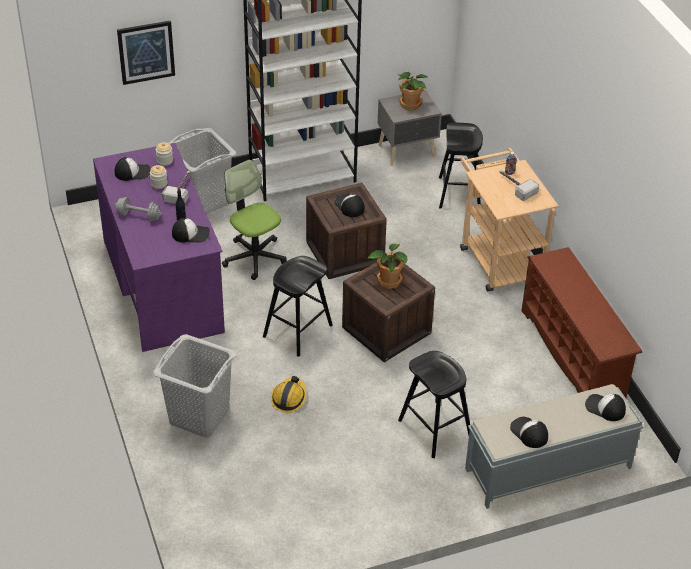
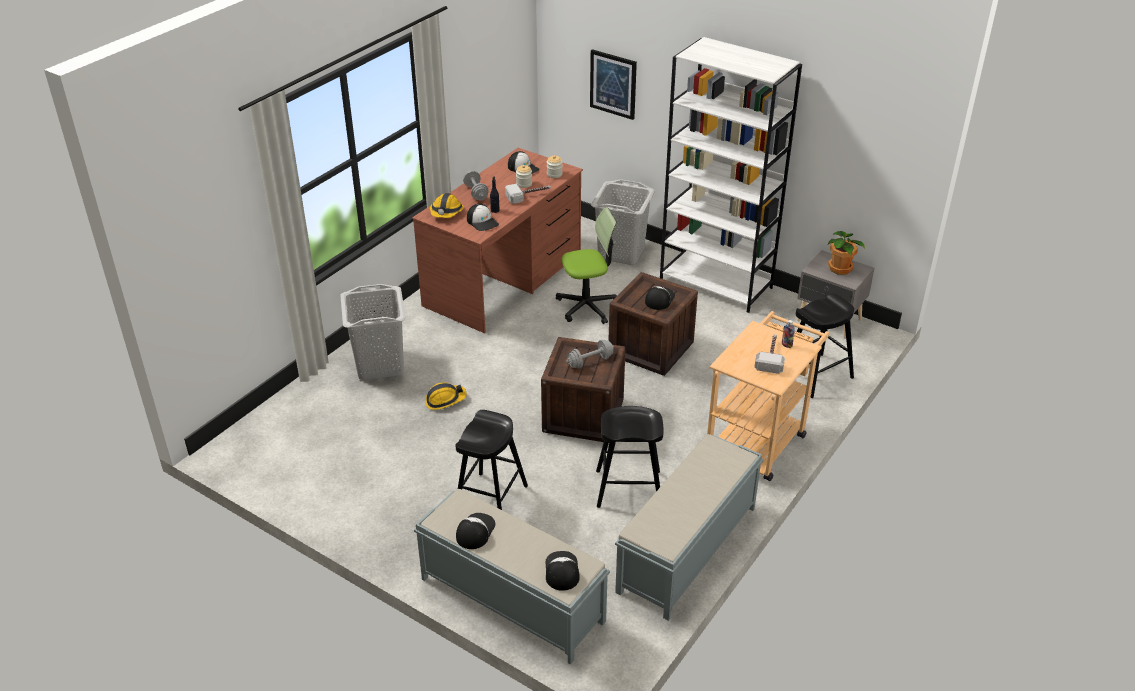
camera: 55 degrees right, 5 degrees down
(151, 247) = (446, 213): none -> hard hat
(163, 284) = (504, 280): purple desk -> brown desk
(254, 257) = (587, 306): office chair -> office chair turned 60 degrees clockwise
(297, 331) = (527, 368): black stool -> black stool (628, 489)
(388, 281) = (590, 361): potted plant -> grey dumbbell
(574, 355) = (686, 550): brown shoe rack -> grey bench

